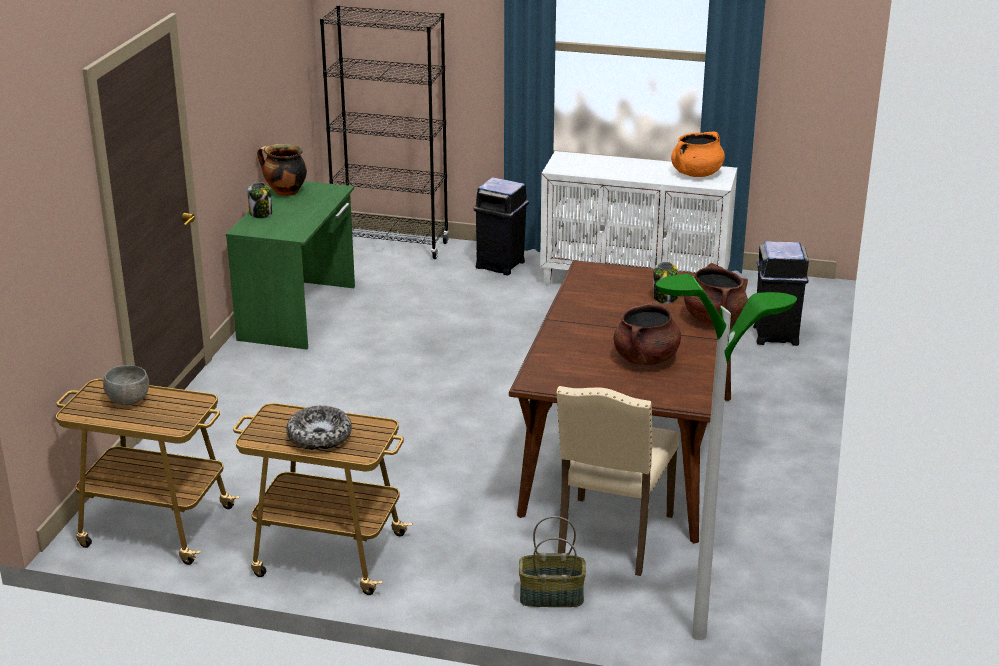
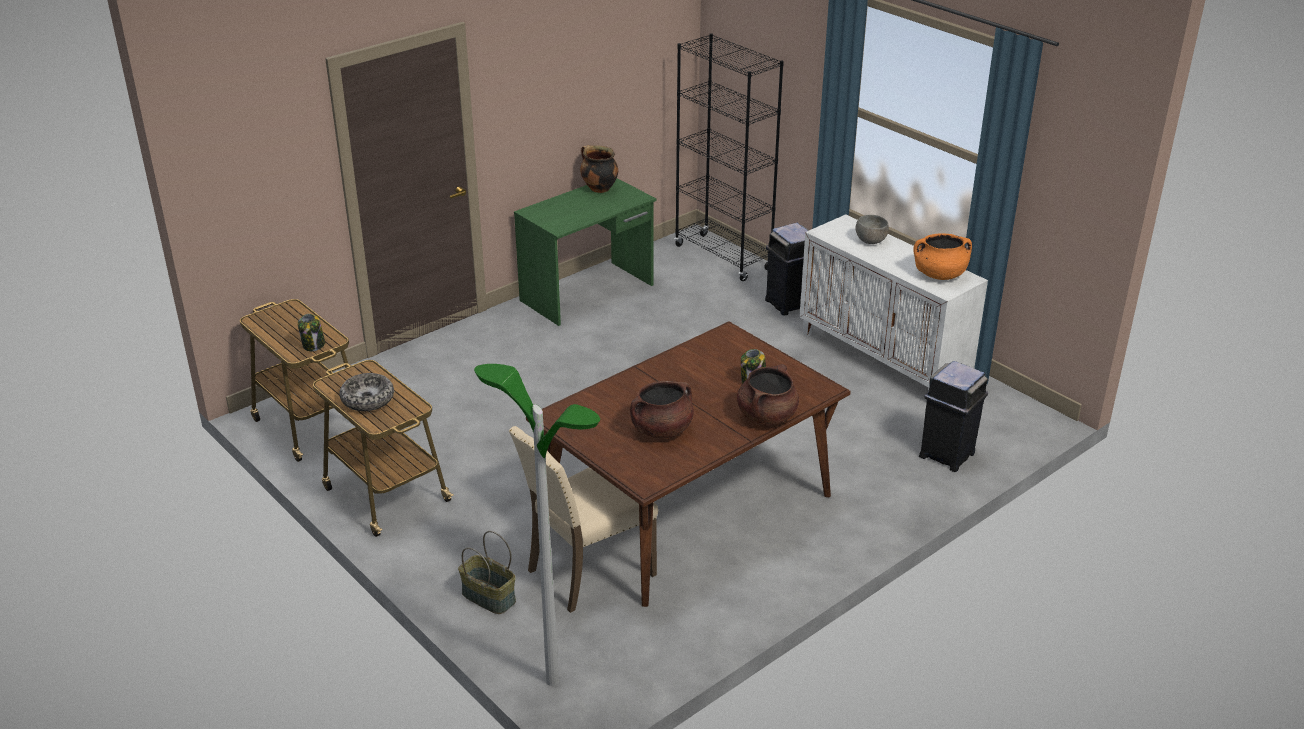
camera: 35 degrees right, 5 degrees up
(128, 401) = (294, 323): grey bowl -> grey bowl (870, 241)
(261, 214) = (558, 202): jar -> jar (313, 345)

